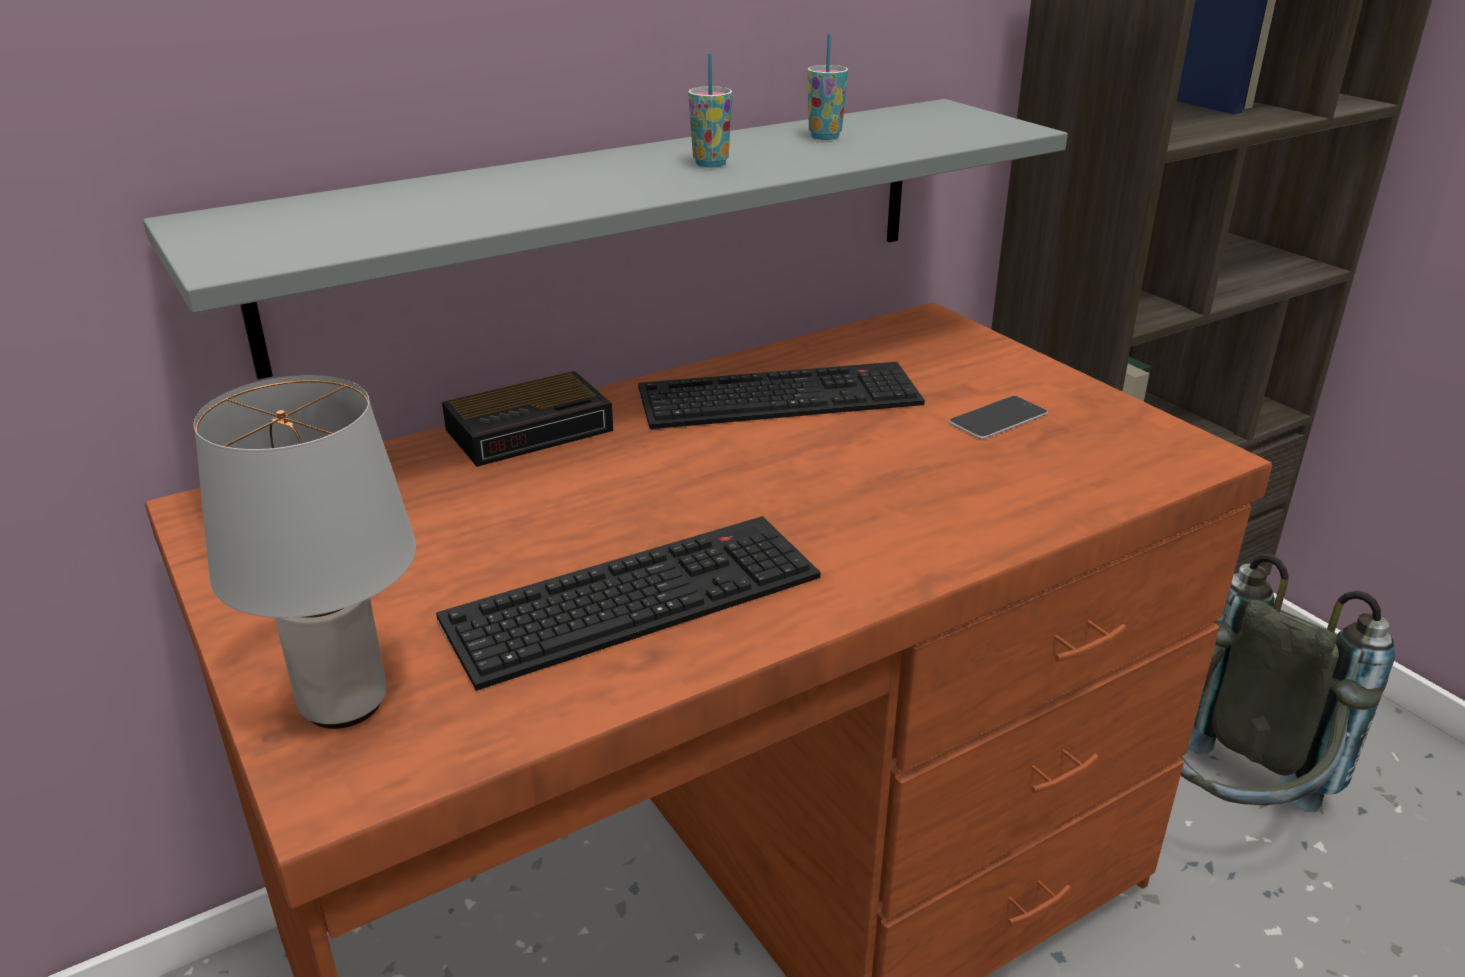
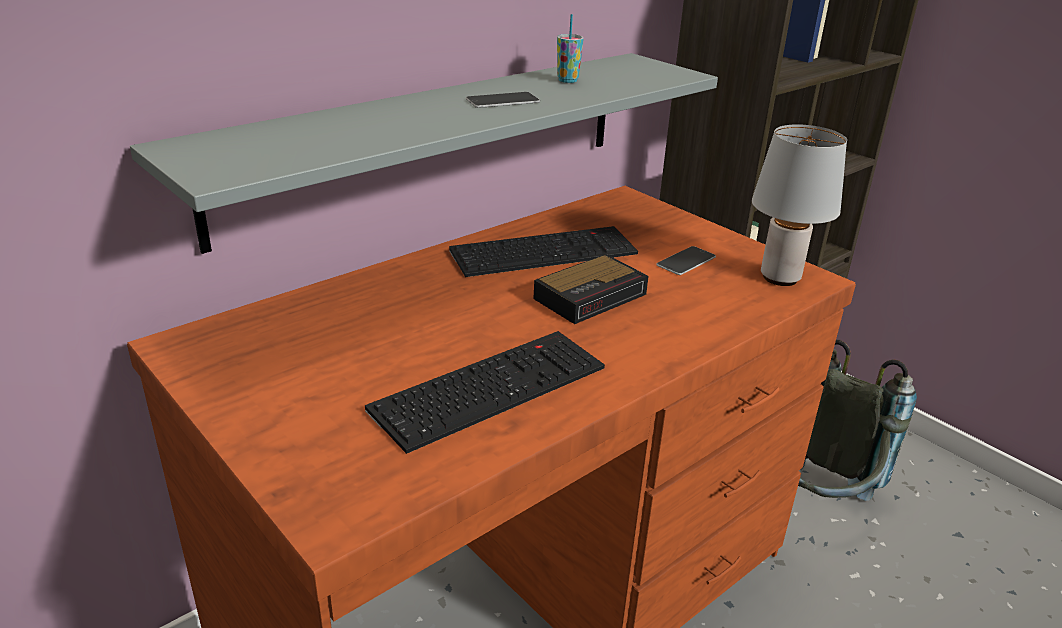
camera: 10 degrees left, 0 degrees up
(342, 702) = (319, 467): grey table lamp -> grey table lamp (778, 277)
(533, 429) = (386, 280): alarm clock -> alarm clock (592, 296)
(710, 163) = (502, 100): cup -> phone

